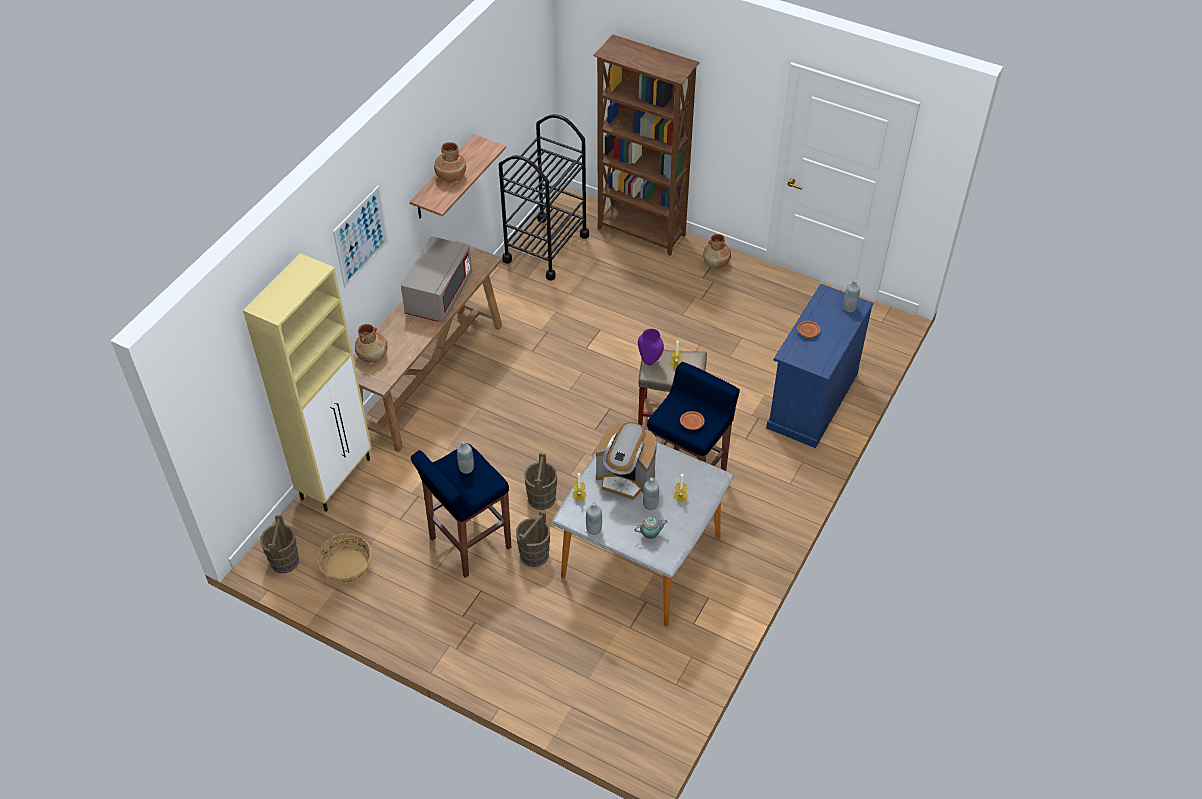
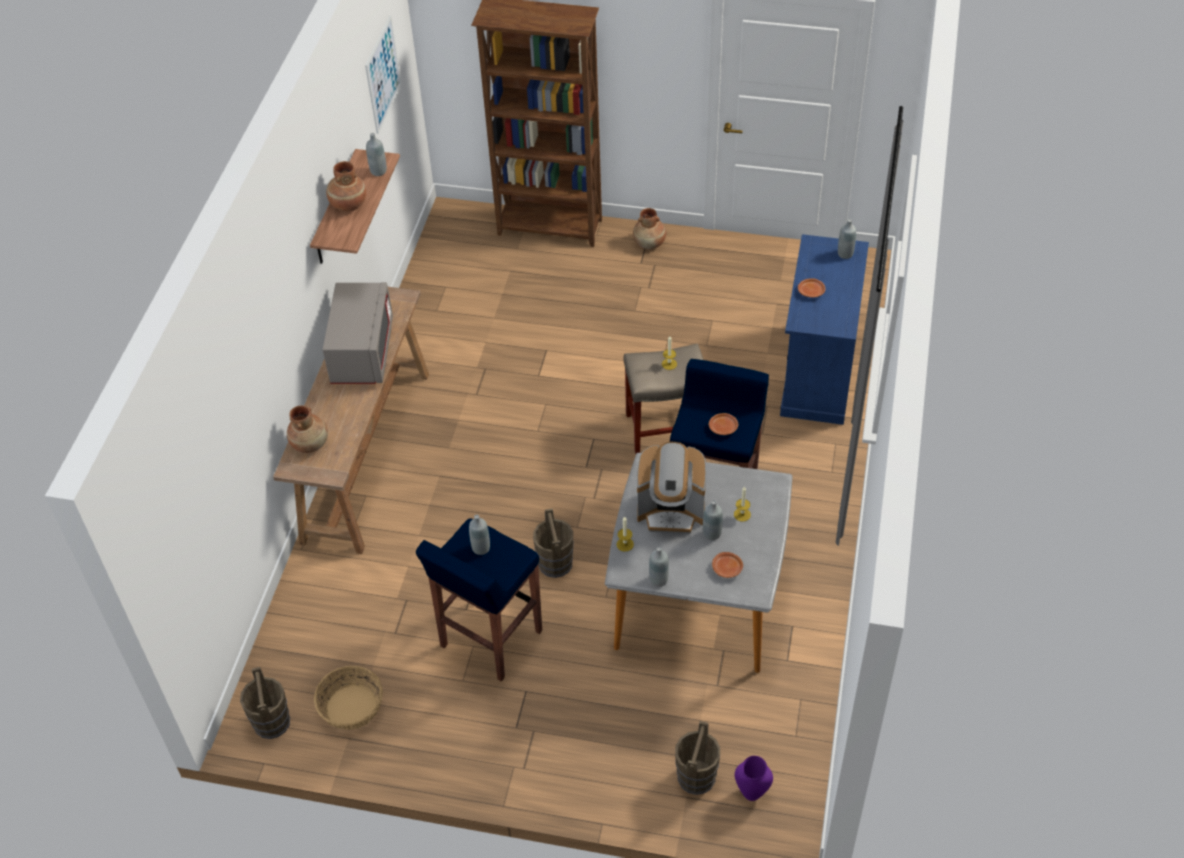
camera: 15 degrees left, 0 degrees up
(337, 478) = (298, 605): beige cabinet -> none
(360, 236) = (272, 299): picture -> picture (383, 74)
(484, 156) = (378, 171): none -> grey bottle
(534, 554) = (573, 631): brown bucket -> brown bucket (696, 777)
(546, 248) = (445, 271): black cart -> none
(649, 362) = (639, 370): purple vase -> purple vase (751, 793)
(651, 535) = (727, 568): teapot -> brown plate

